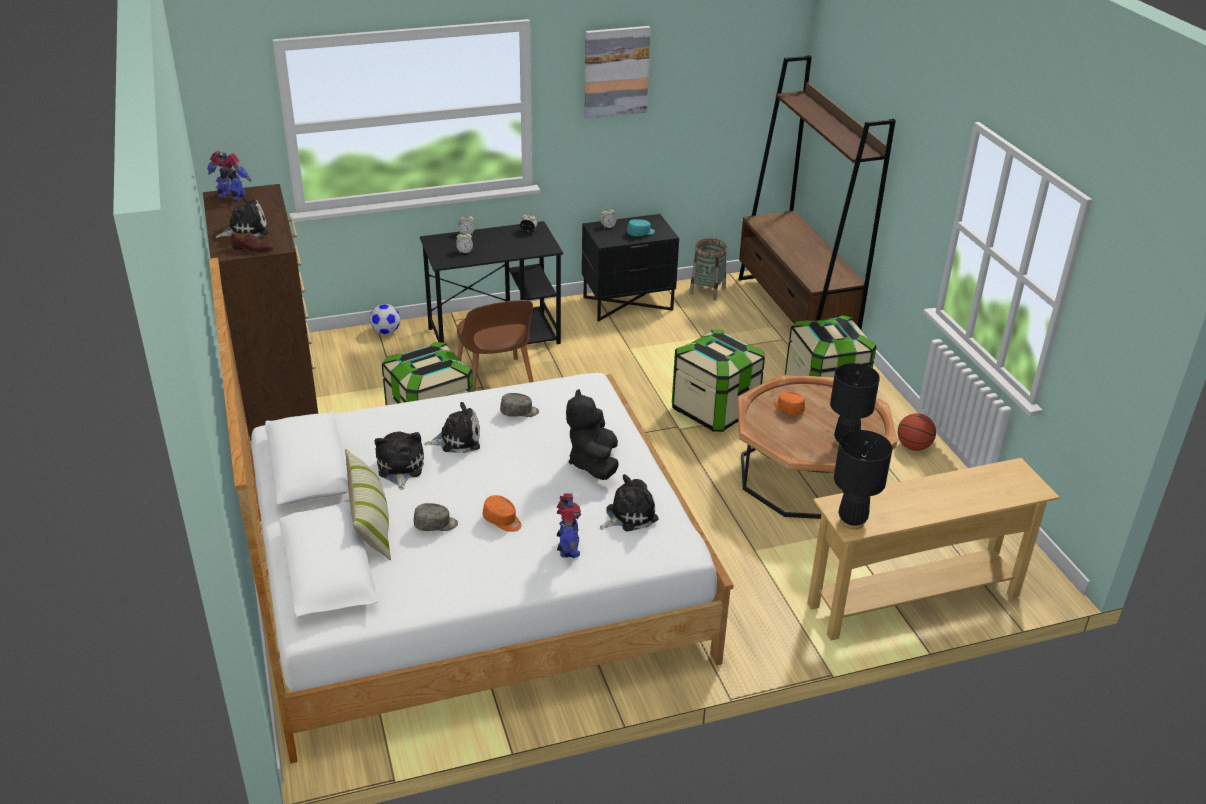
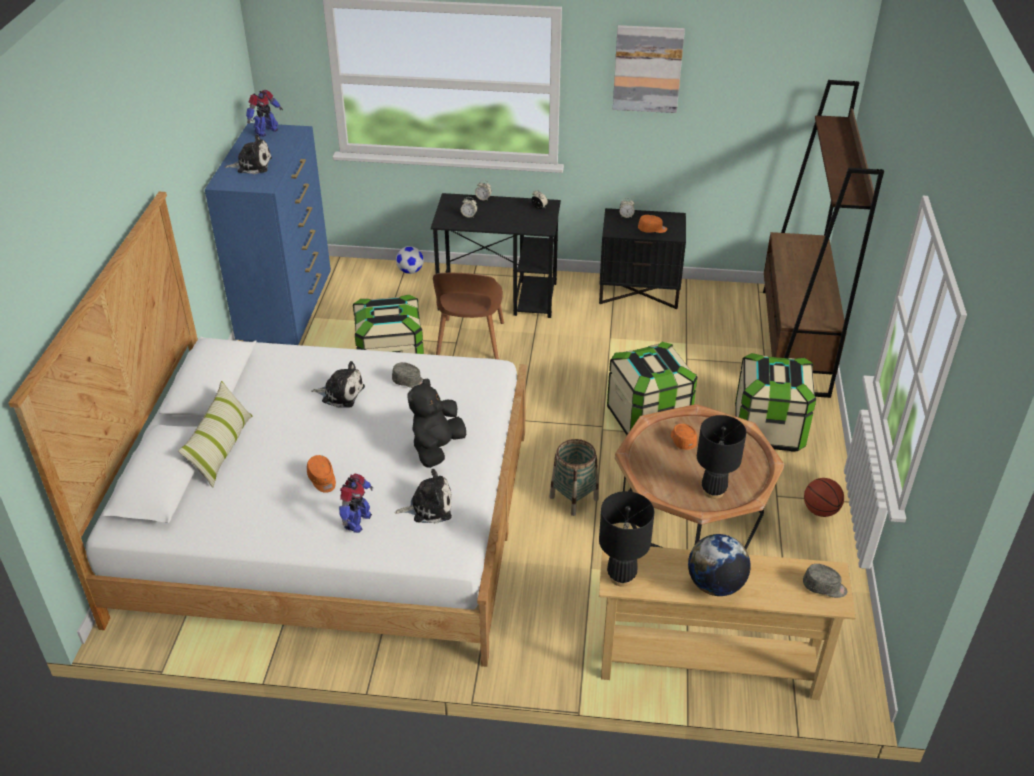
camera: 25 degrees right, 5 degrees up
(231, 196) = (265, 131): toy robot -> toy robot turned 90 degrees clockwise
(253, 249) = (244, 184): brown shoe -> none
(277, 398) = (287, 311): brown dresser -> blue dresser
(399, 468) = (277, 407): plush toy -> none
(436, 524) = (268, 467): grey cap -> grey cap (824, 587)
(641, 233) = (652, 229): turquoise cap -> orange cap
(707, 291) = (723, 297): basket -> basket (574, 498)
(933, 505) = (715, 585): none -> globe

